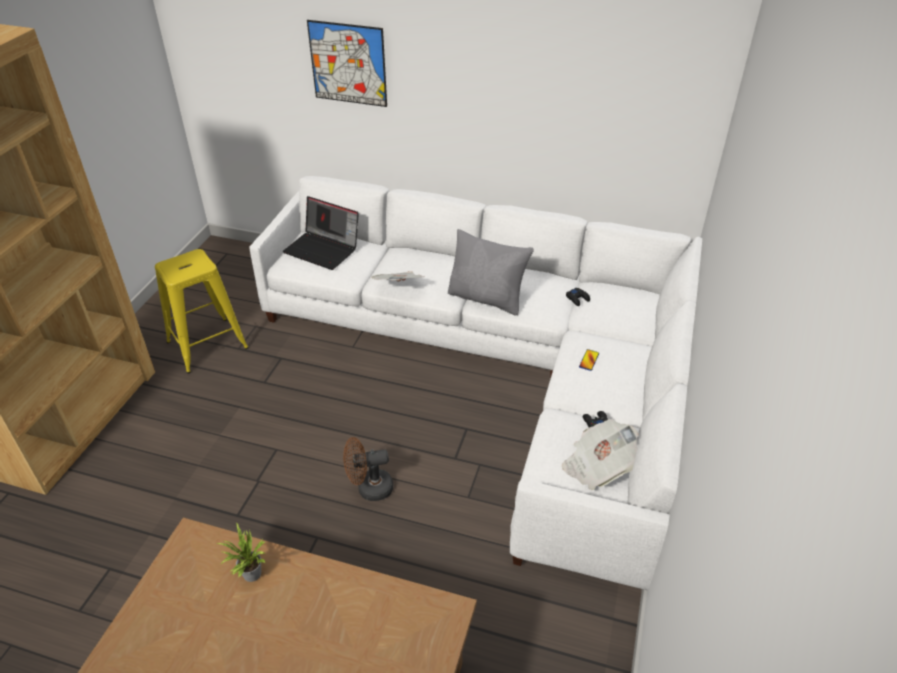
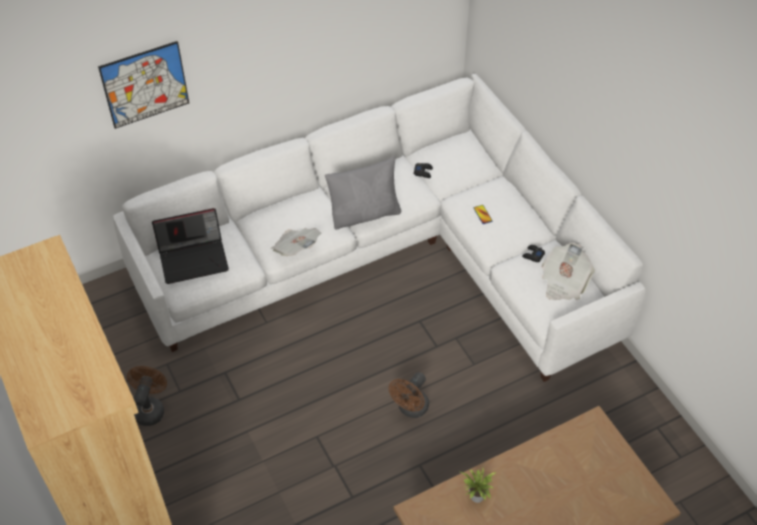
camera: 45 degrees left, 10 degrees up
(207, 345) = (150, 408): yellow stool -> brown fan

